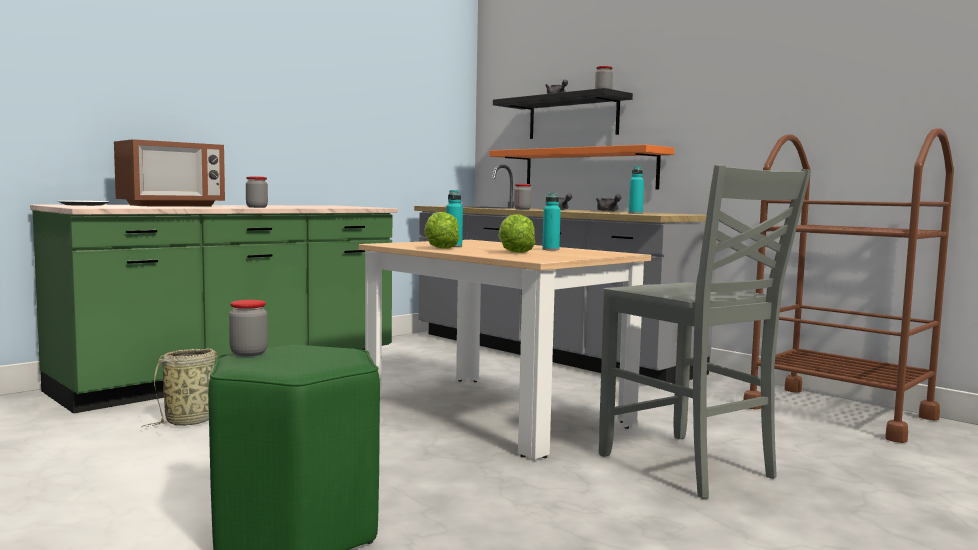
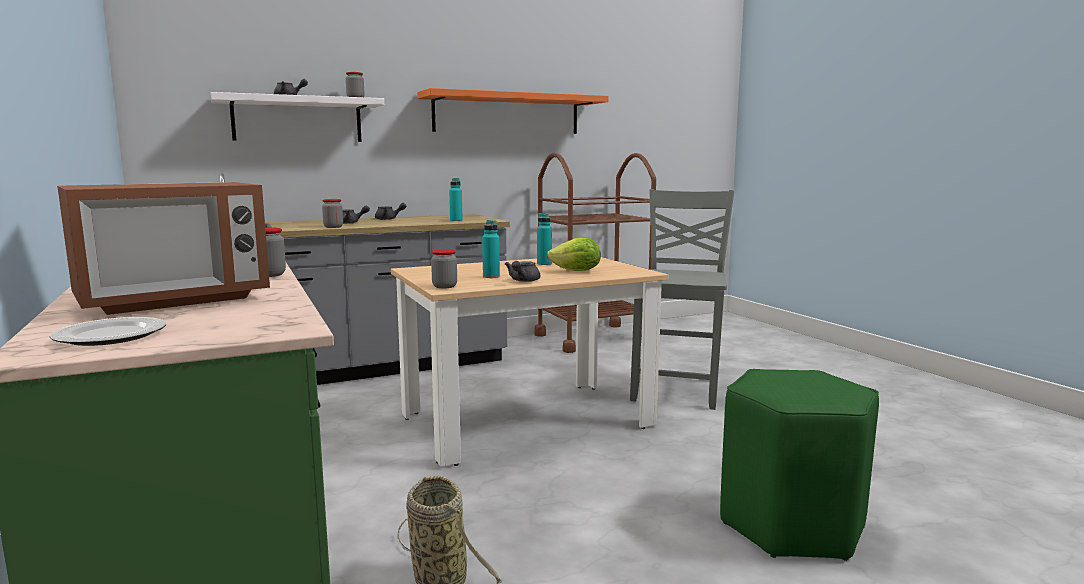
camera: 70 degrees left, 5 degrees up
(171, 205) = (173, 300): microwave -> microwave turned 75 degrees clockwise
(248, 353) = (790, 397): jar -> jar (444, 286)
(440, 248) = (523, 281): lettuce -> grey teapot
(573, 117) = (297, 120): black shelf -> white shelf
(589, 169) = (326, 176): orange shelf -> orange shelf (507, 114)
(689, 466) = (679, 389): grey chair -> grey chair turned 60 degrees counterclockwise

